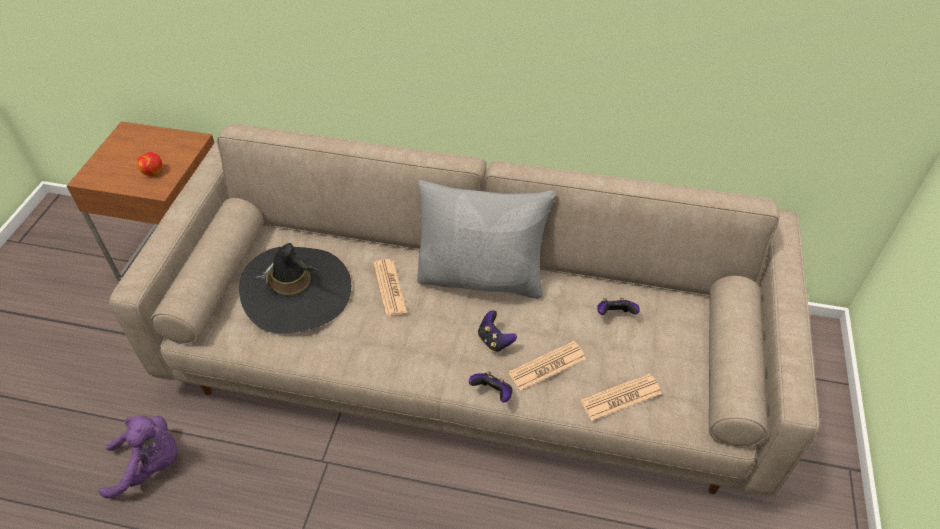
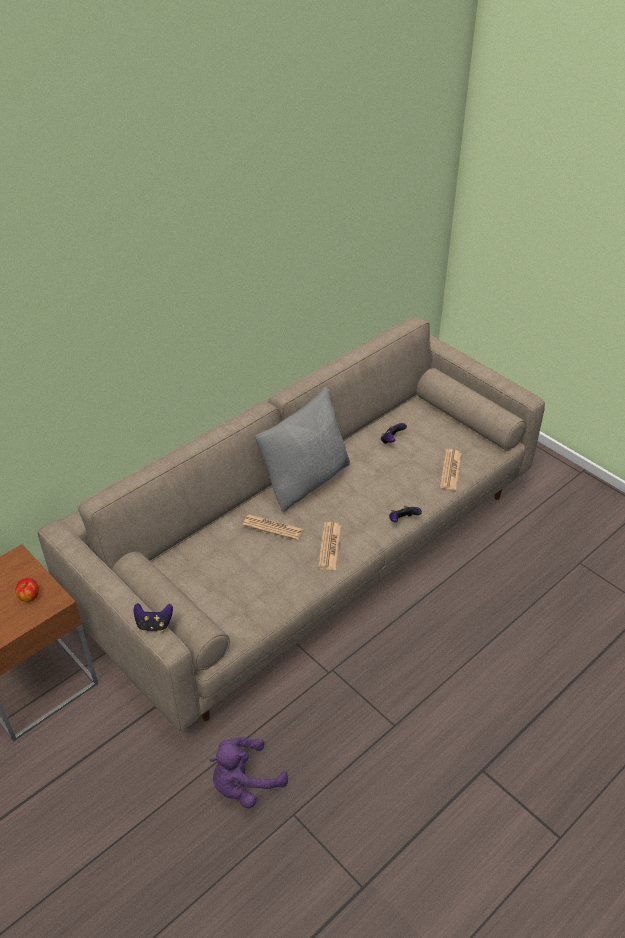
camera: 55 degrees left, 5 degrees down
(150, 466) = (244, 784): purple plush toy -> purple plush toy turned 150 degrees counterclockwise
(297, 292) = (229, 577): black hat -> none
(494, 341) = (364, 500): game controller -> game controller (154, 624)
(547, 366) = (403, 487): newspaper -> newspaper (329, 546)

